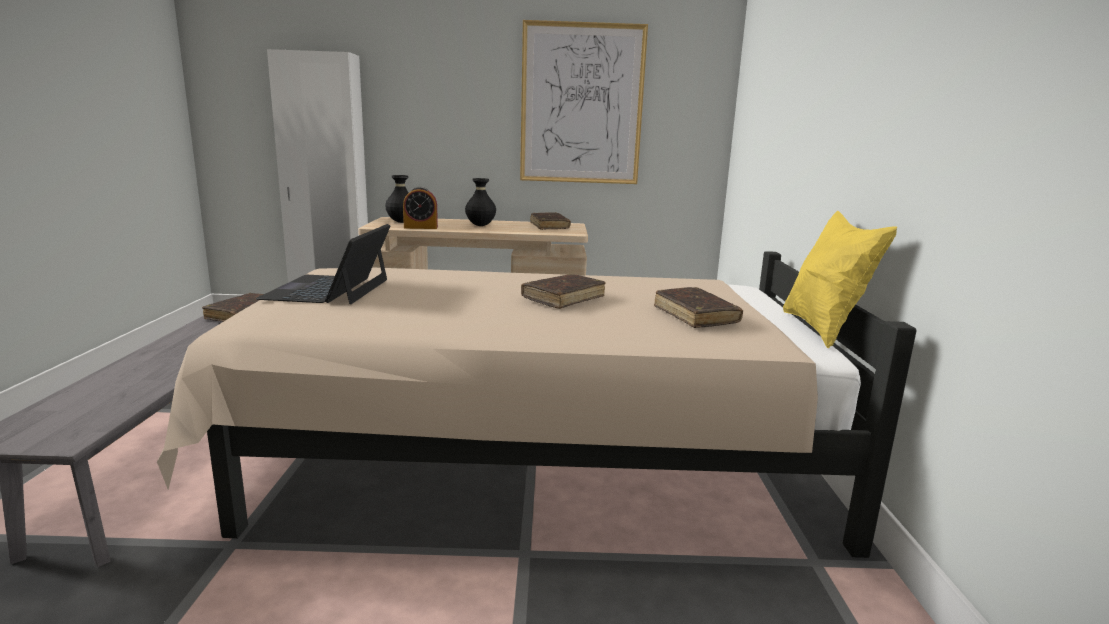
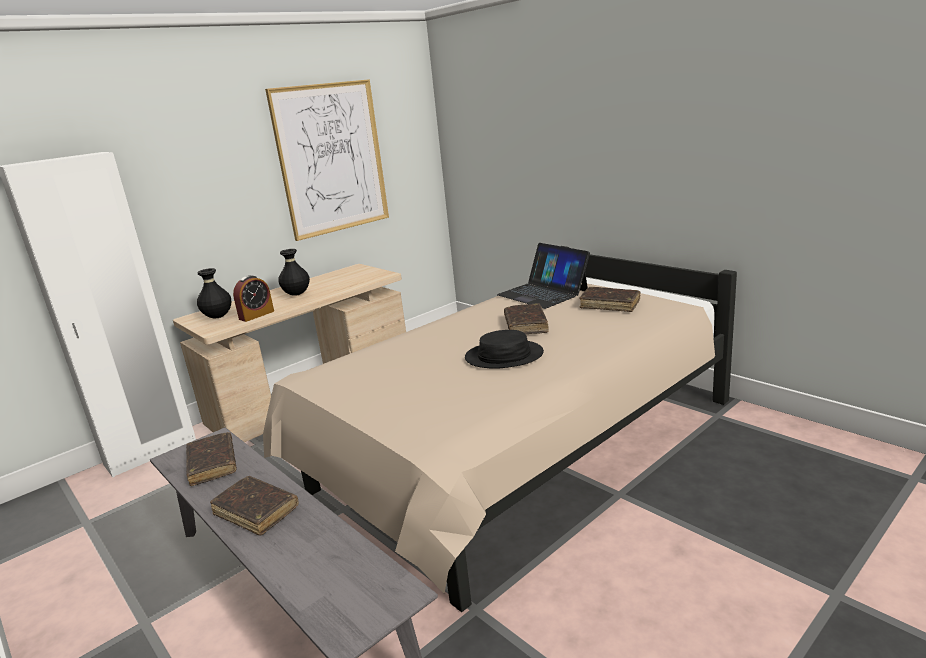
camera: 40 degrees left, 5 degrees up
(329, 289) = (375, 390): laptop -> laptop (543, 293)
(469, 308) = (504, 356): none -> black hat
(549, 226) = (347, 275): brown book -> brown book (256, 511)
(823, 329) = (660, 287): yellow pillow -> none

